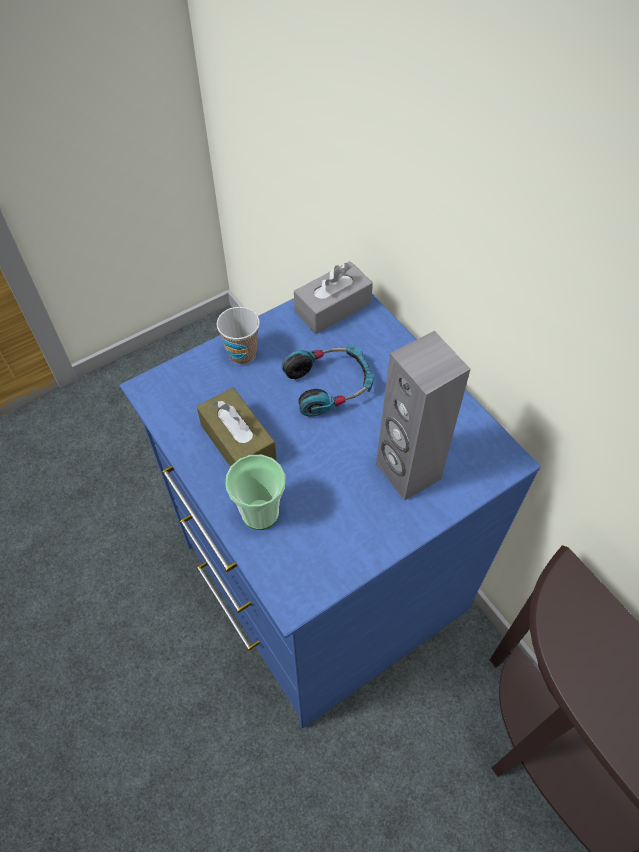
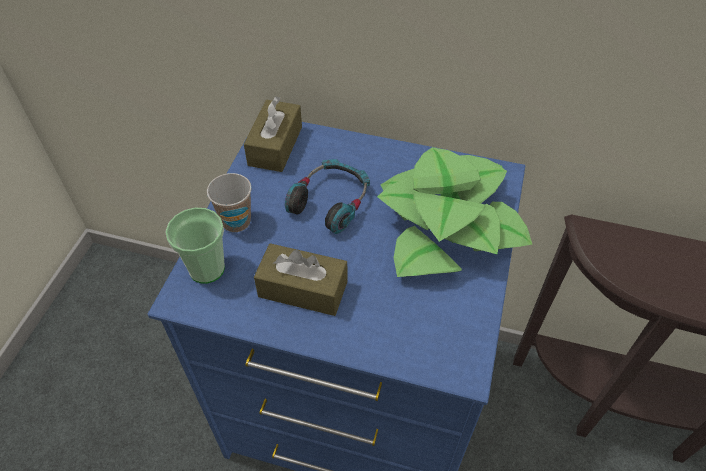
camera: 40 degrees left, 5 degrees down
(260, 513) = (375, 328): cup -> cup (207, 269)
(333, 307) = (275, 146): grey tissue box -> brown tissue box
(407, 472) = (448, 224): grey speaker -> potted plant

